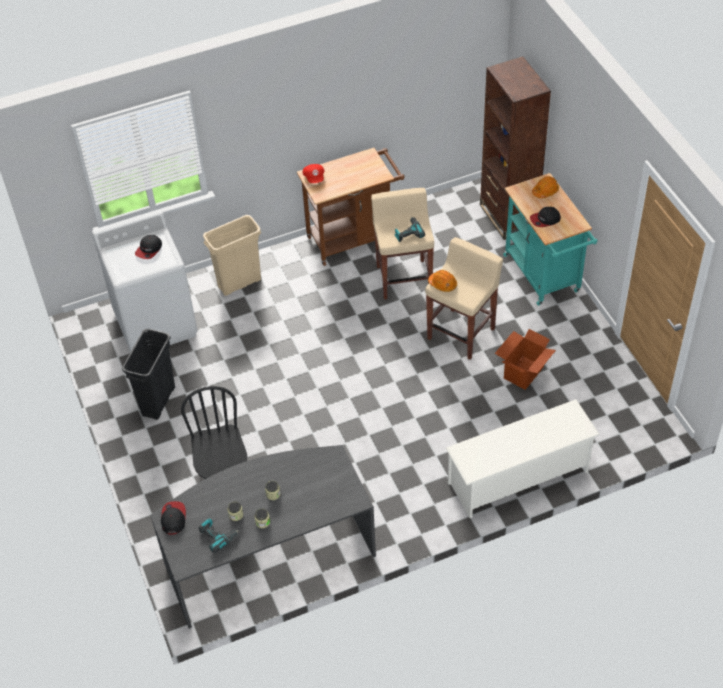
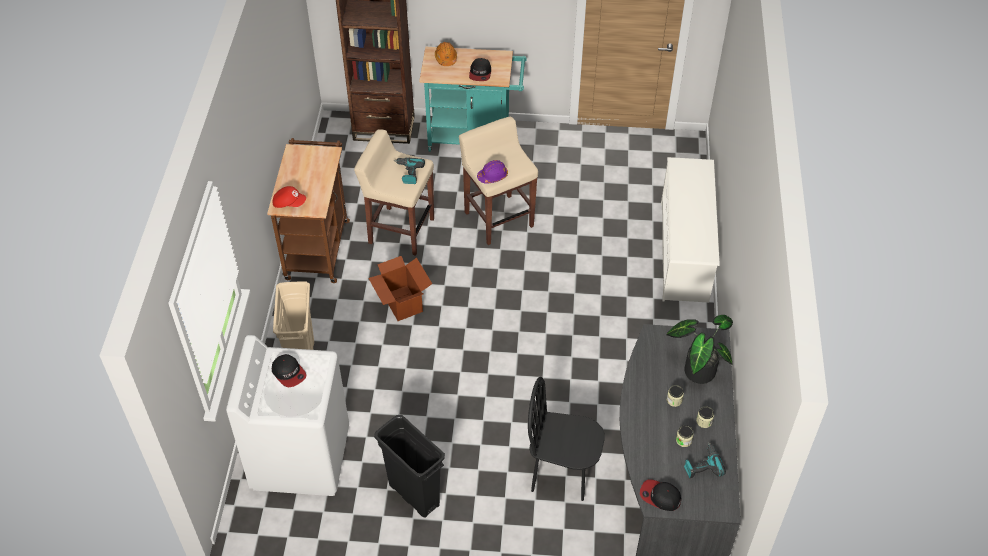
camera: 65 degrees left, 0 degrees up
(316, 498) = (697, 368): none -> potted plant
(443, 284) = (493, 176): orange hard hat -> purple hard hat
(523, 372) = (572, 198): cardboard box -> cardboard box (402, 303)

